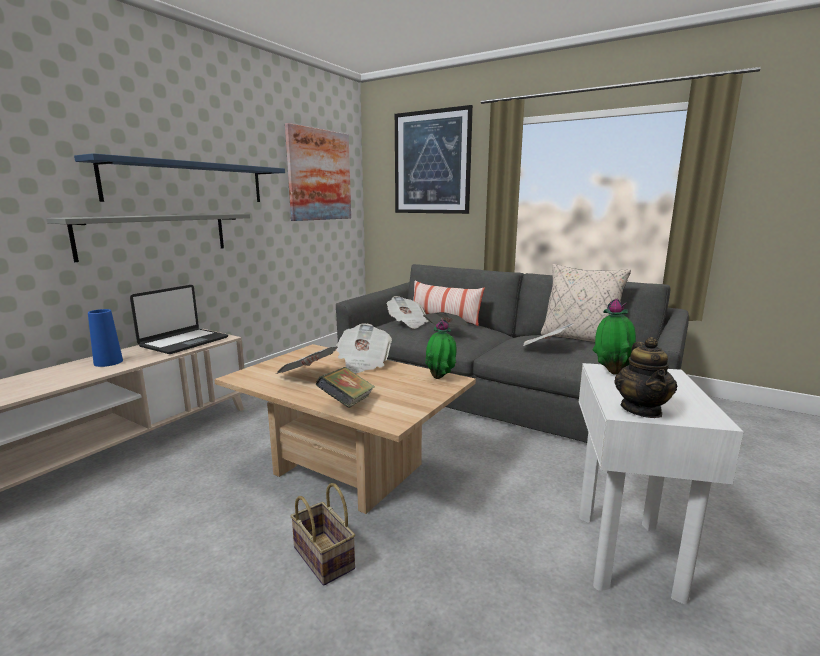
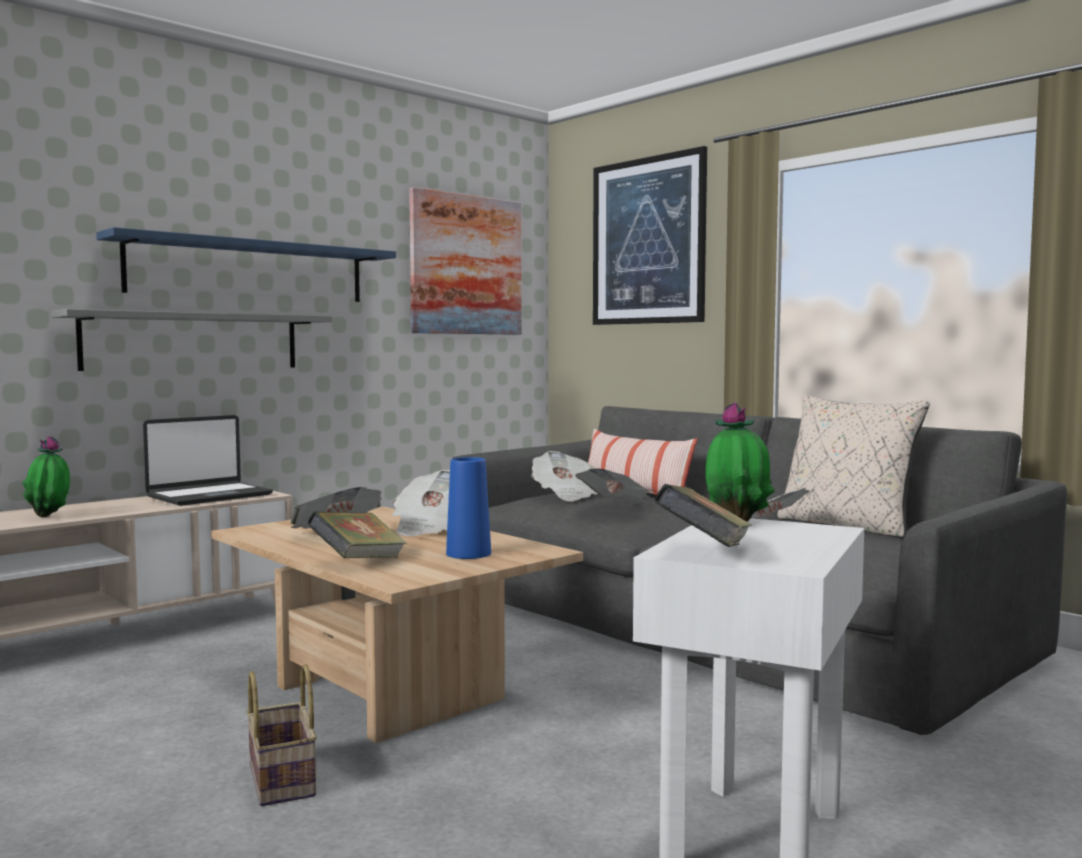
camera: 15 degrees right, 10 degrees down
(108, 362) = (96, 509): blue vase -> blue vase (468, 553)
(441, 378) = (529, 548): potted plant -> potted plant (49, 517)
(641, 410) = (704, 553): teapot -> book

